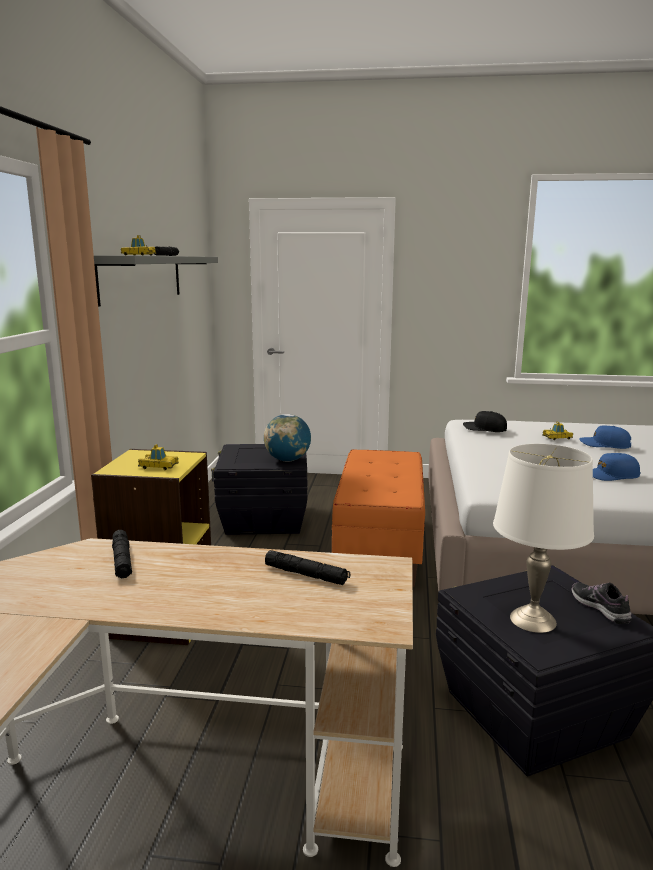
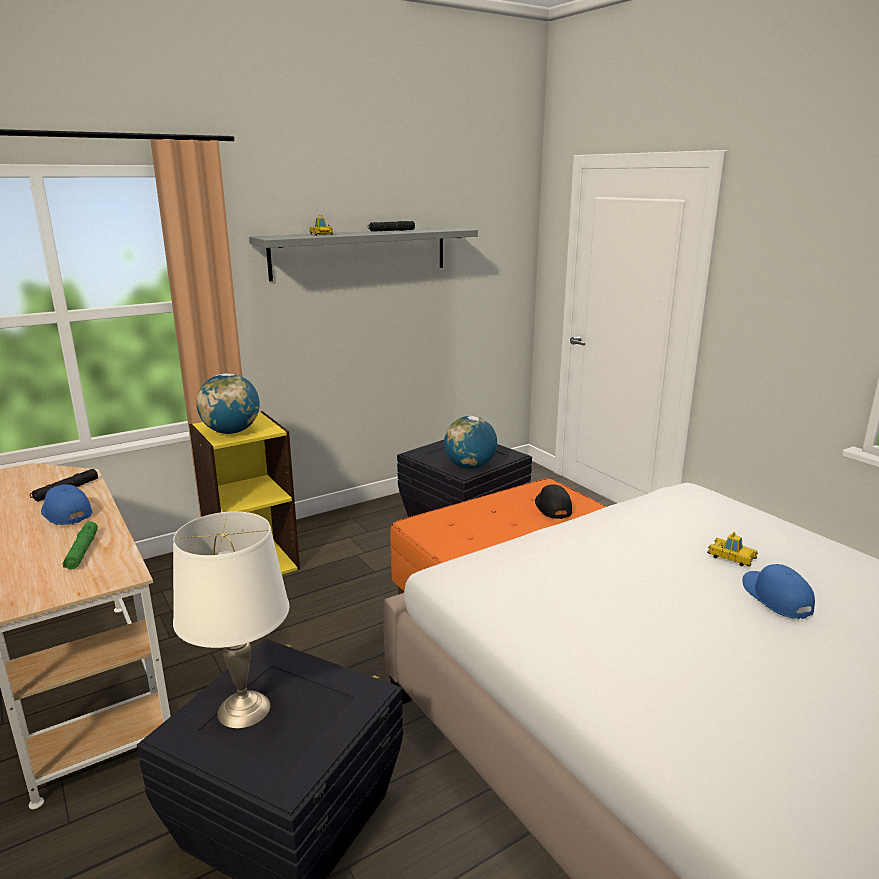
camera: 50 degrees right, 5 degrees up
(158, 466) = (231, 432): toy car -> globe
(306, 575) = (82, 551): black flashlight -> green flashlight
(484, 429) = (670, 507): black cap -> black cap (552, 507)
(600, 608) = (312, 748): shoe -> none
(611, 475) = (638, 634): blue cap -> blue cap (66, 513)

